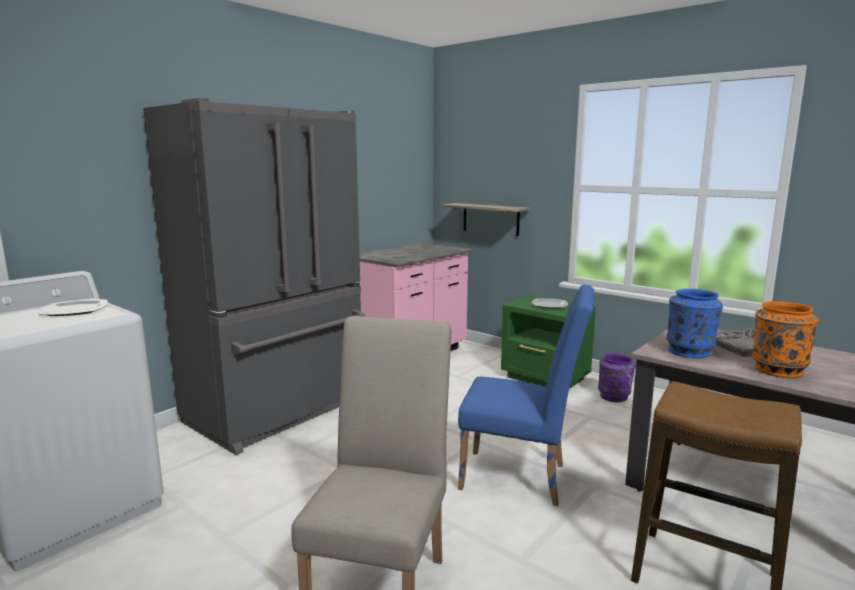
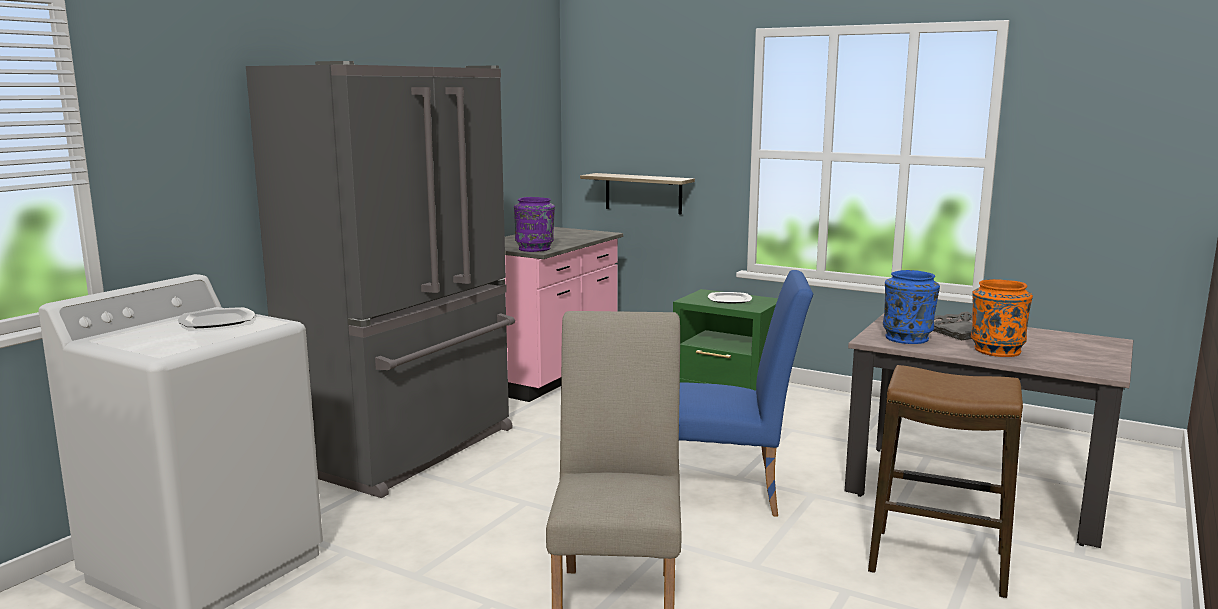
camera: 10 degrees left, 0 degrees up
(614, 397) = (812, 407): purple vase -> purple vase (535, 249)

